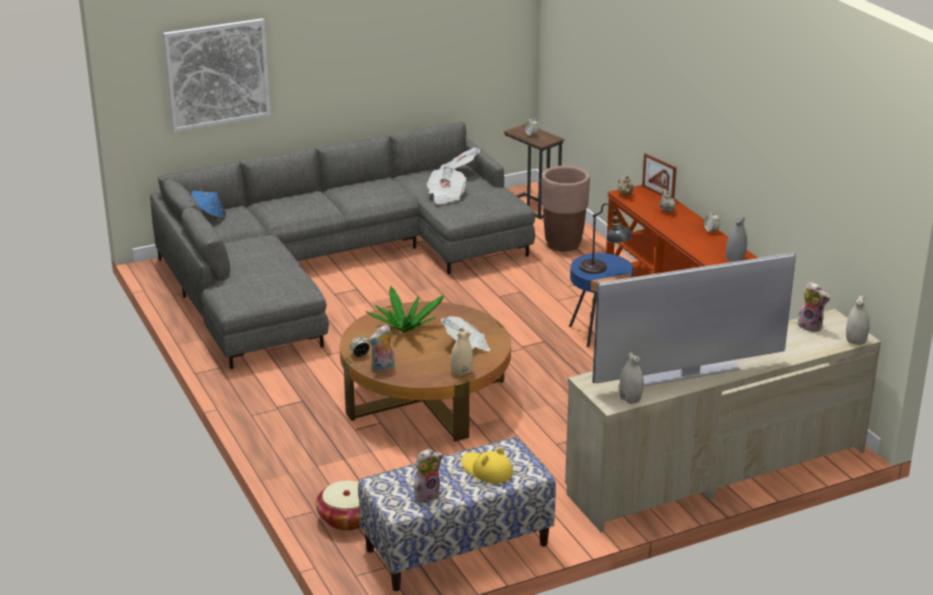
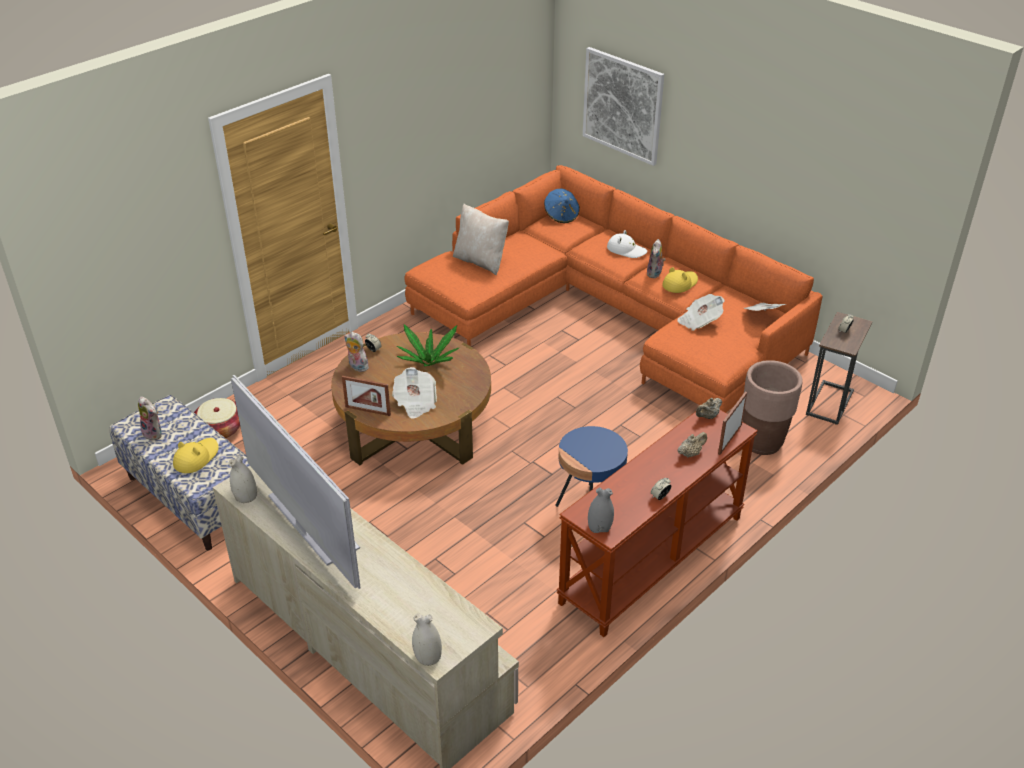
camera: 70 degrees right, 10 degrees up
(253, 272) = (481, 261): none -> beige pillow
(304, 200) = (626, 250): none -> white hat
(331, 266) = (610, 315): grey sofa -> orange sofa
(382, 190) = (680, 283): none -> yellow hat
(462, 372) = (368, 411): beige vase -> picture frame
(604, 270) = (587, 451): grey table lamp -> none
(811, 326) = (448, 611): plush toy -> plush toy (655, 274)

